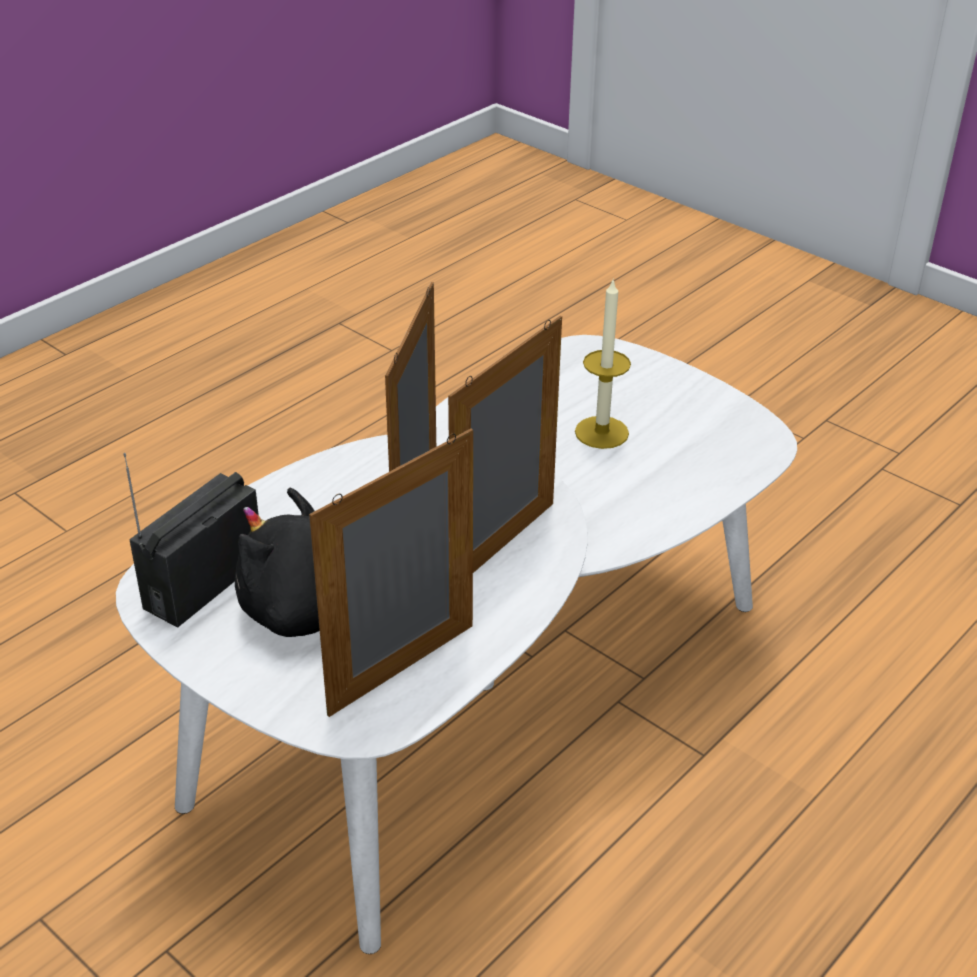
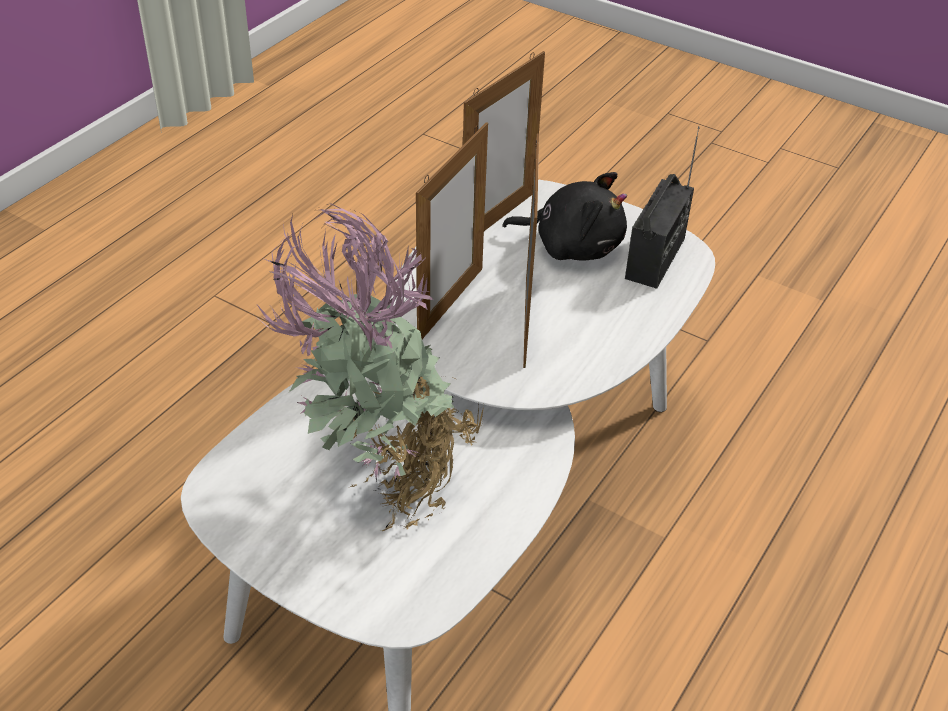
camera: 170 degrees right, 5 degrees up
(601, 432) = (380, 483): candle -> potted plant

